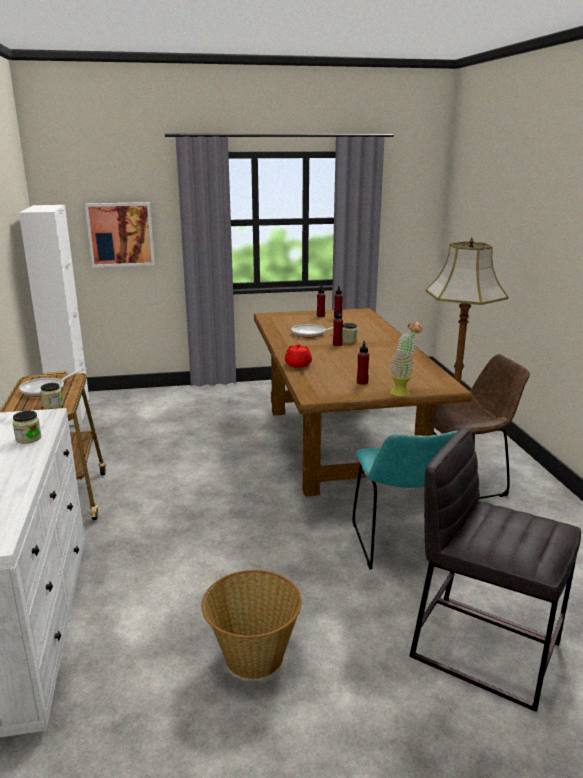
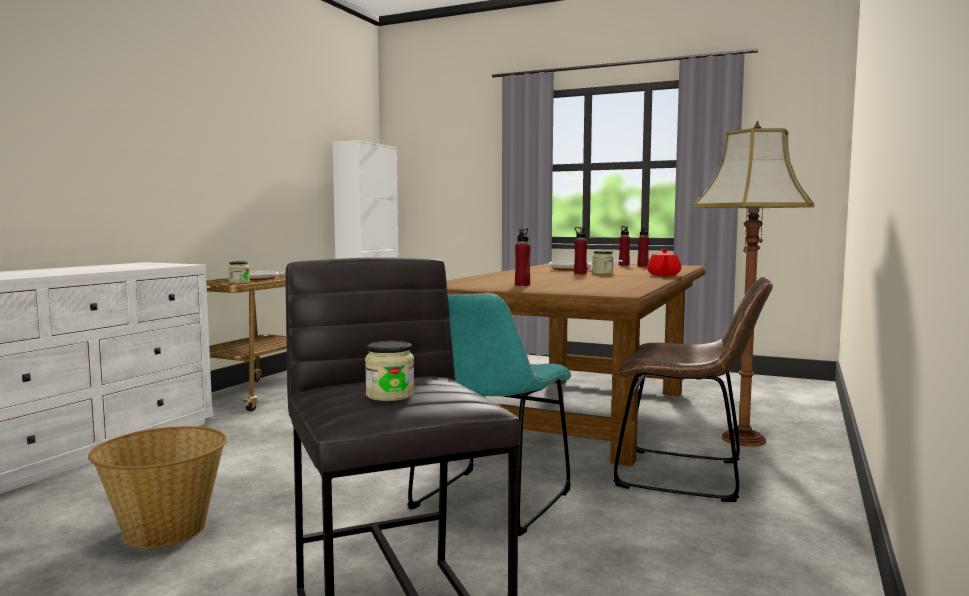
camera: 35 degrees right, 15 degrees down
(28, 438) = (129, 267): jar -> jar (390, 395)
(120, 234) = (451, 180): picture -> none
(298, 365) = (492, 276): red teapot -> red teapot (663, 275)
(403, 391) = (549, 291): potted plant -> none

